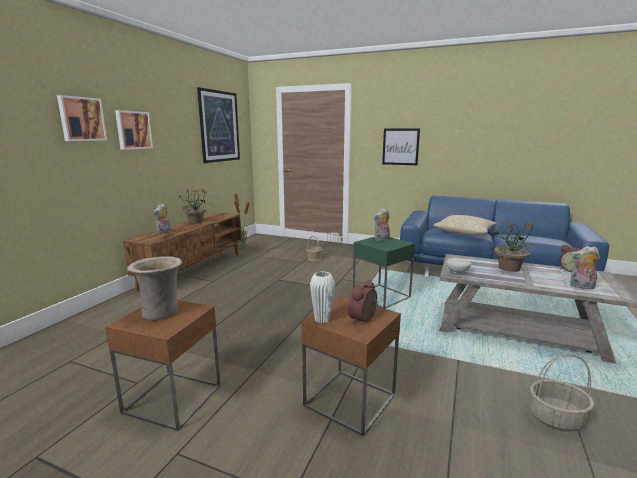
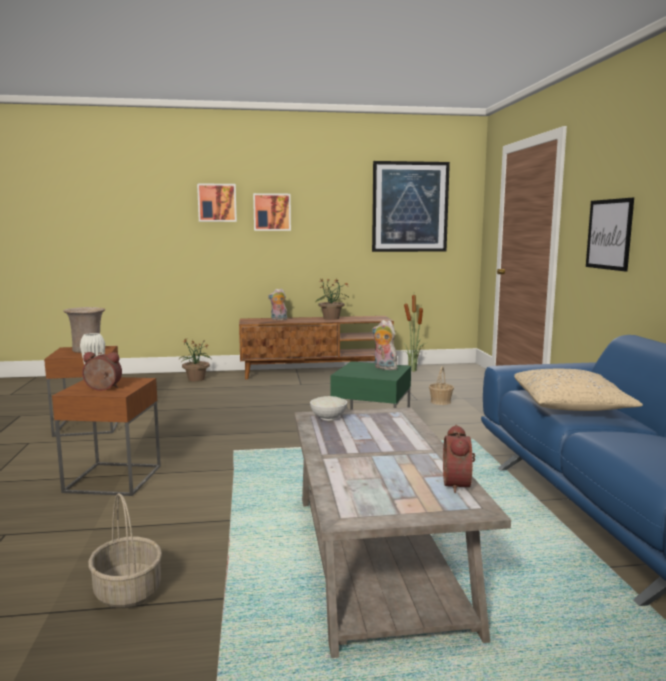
camera: 60 degrees right, 5 degrees down
(510, 268) = (393, 443): potted plant -> potted plant (196, 379)
(581, 287) = (360, 489): plush toy -> none

